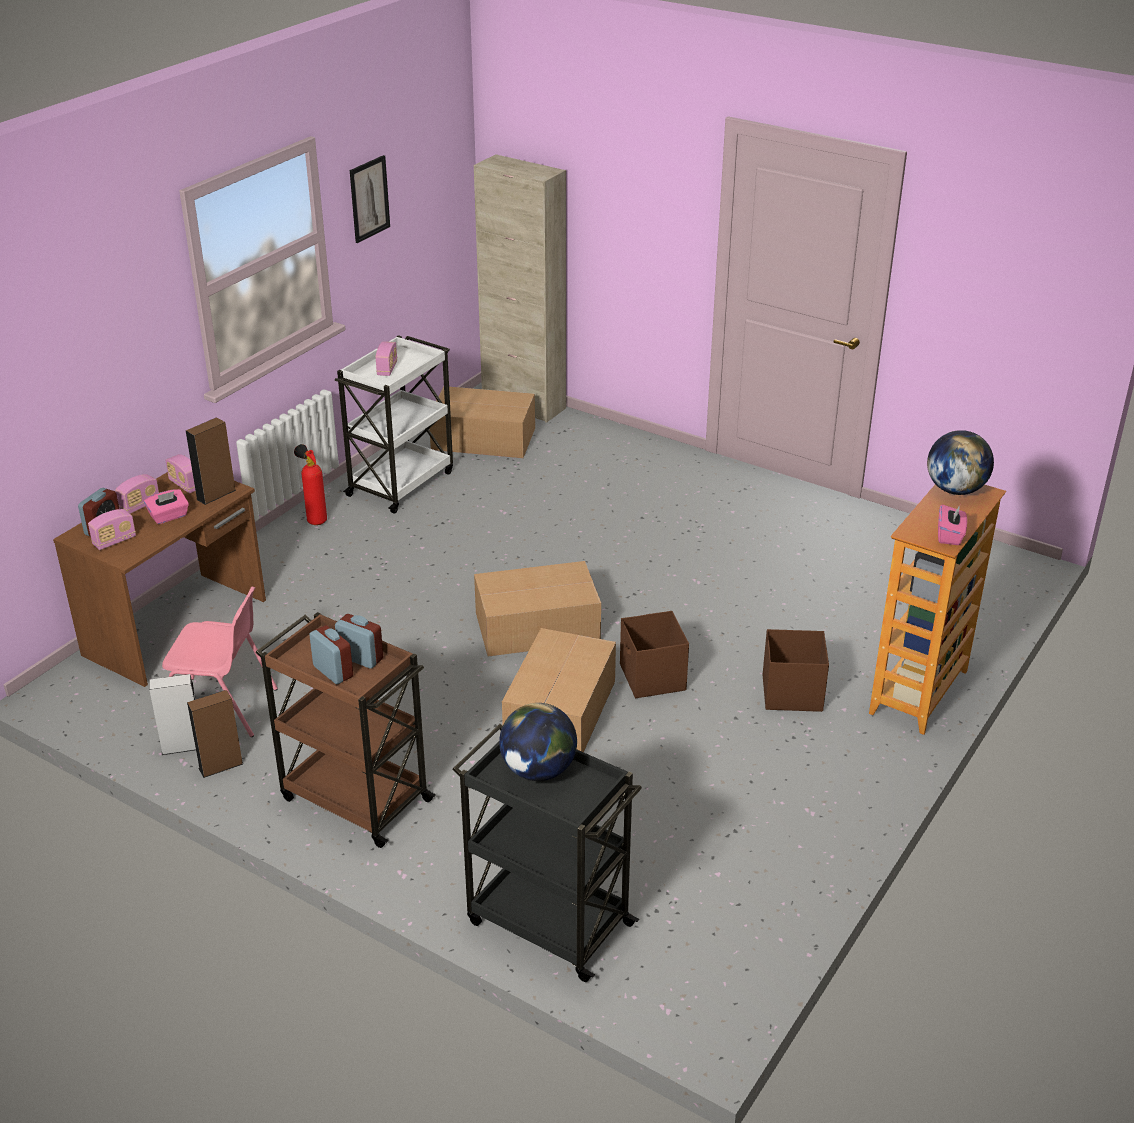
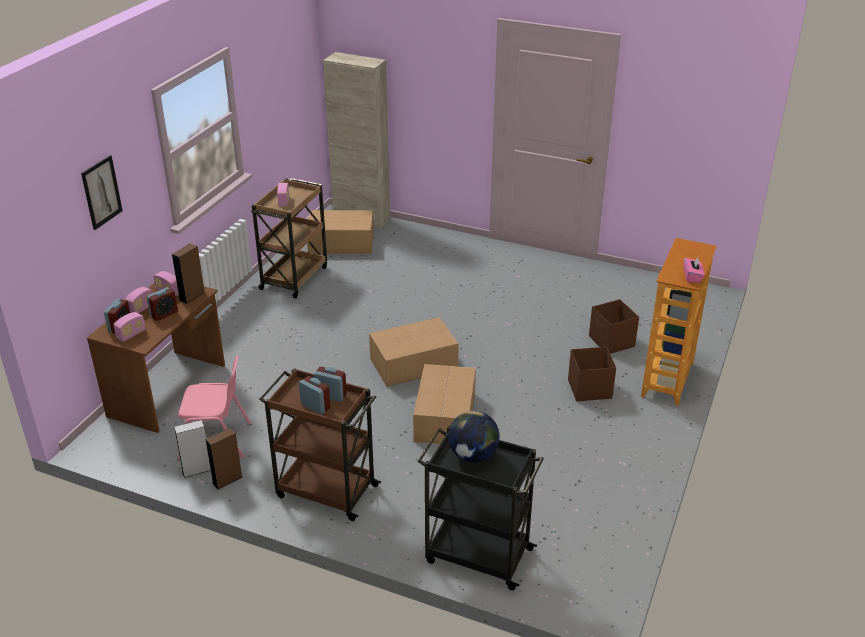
camera: 10 degrees left, 0 degrees up
(169, 516) = (164, 314): pink tissue box -> alarm clock
(315, 520) = (242, 308): fire extinguisher -> none
(369, 199) = (261, 87): picture -> picture (101, 192)
(401, 482) = (294, 277): white cart -> brown cart
(652, 678) = (498, 389): brown storage box -> brown storage box (611, 342)
(955, 490) = (686, 248): globe -> none

